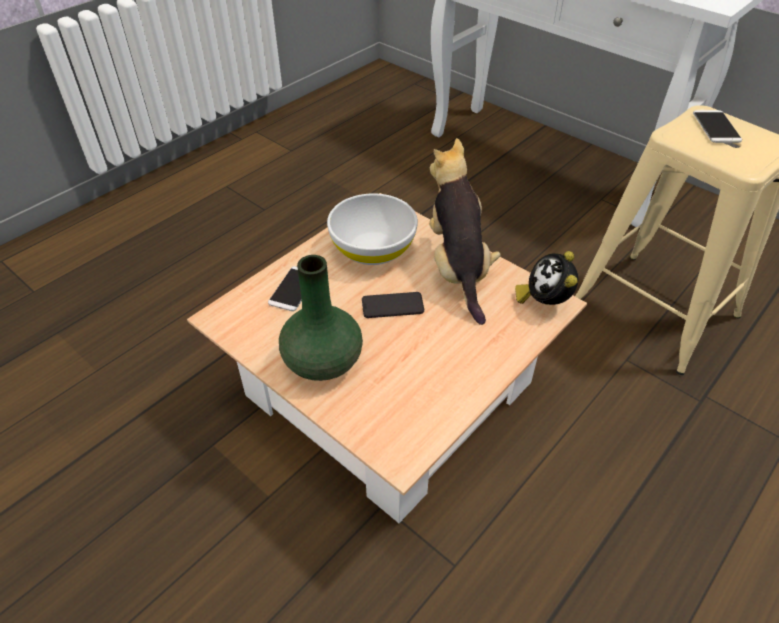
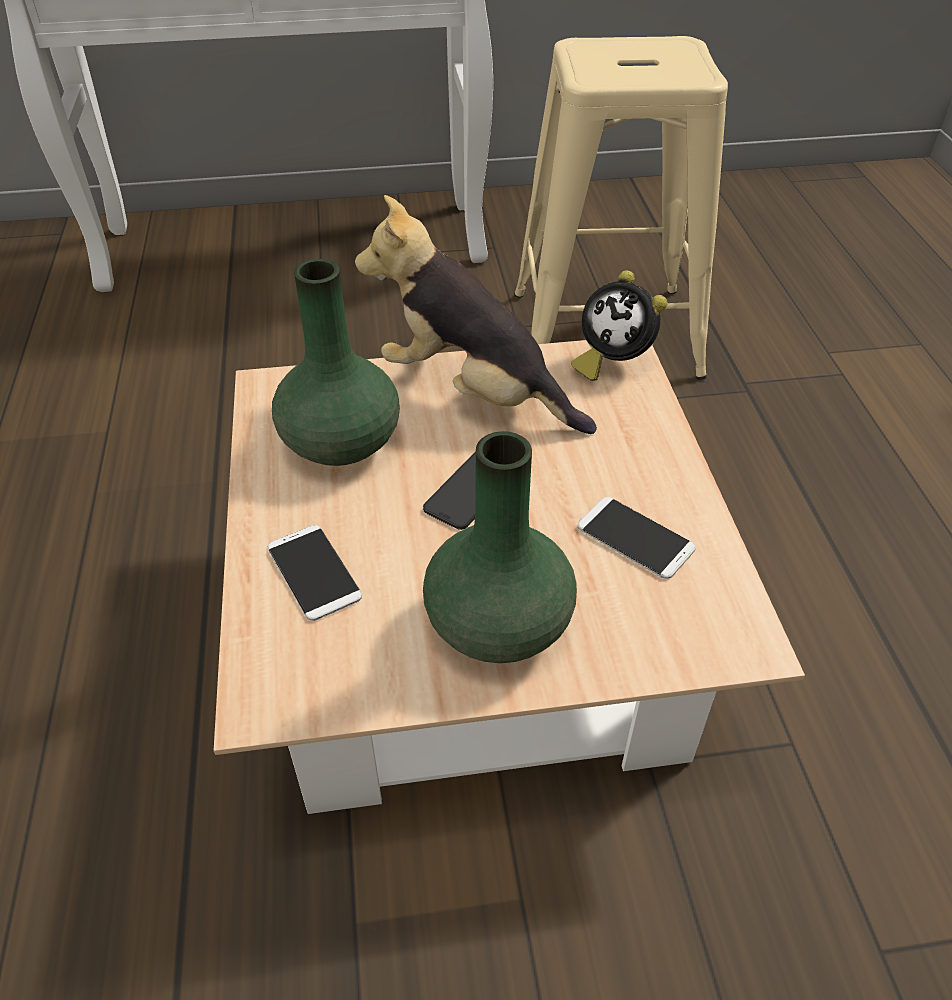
camera: 50 degrees left, 0 degrees up
(372, 249) = (340, 444): white bowl -> green vase
(716, 127) = (612, 53): phone -> phone (635, 538)

